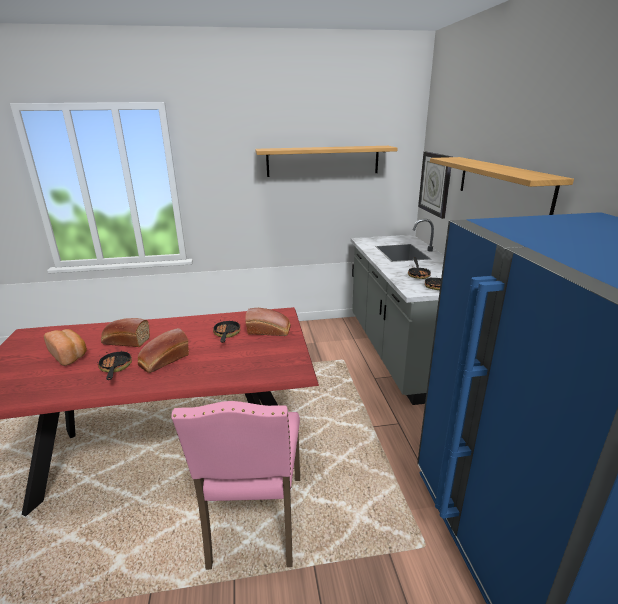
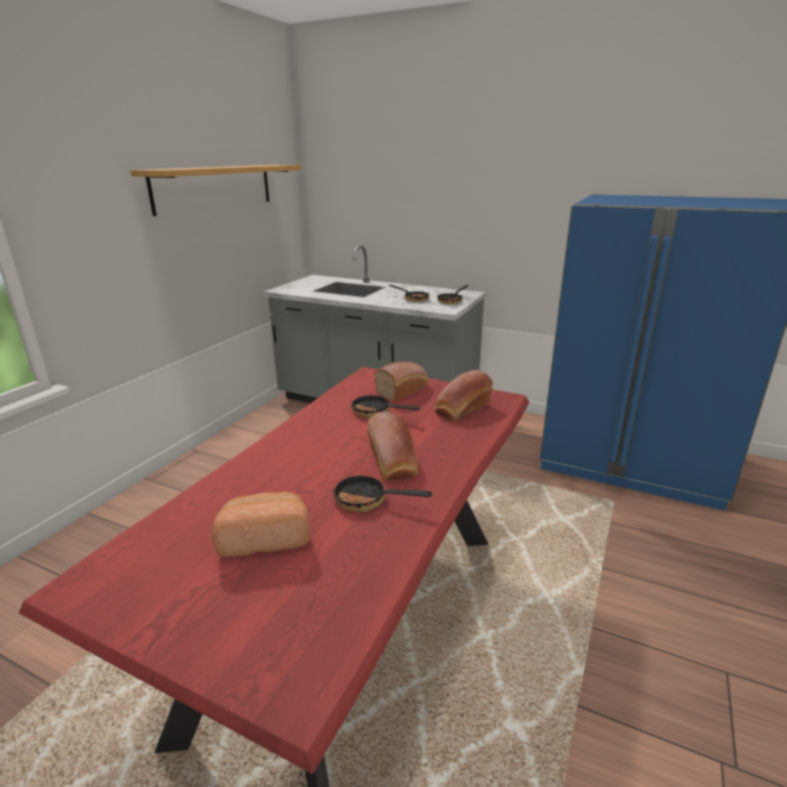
camera: 55 degrees left, 0 degrees up
(125, 341) = (290, 481): bread -> bread (461, 409)
(254, 522) = (527, 587): pink chair -> none
(435, 183) = (340, 207): wall clock -> none
(502, 184) = (463, 190): shelf -> none

